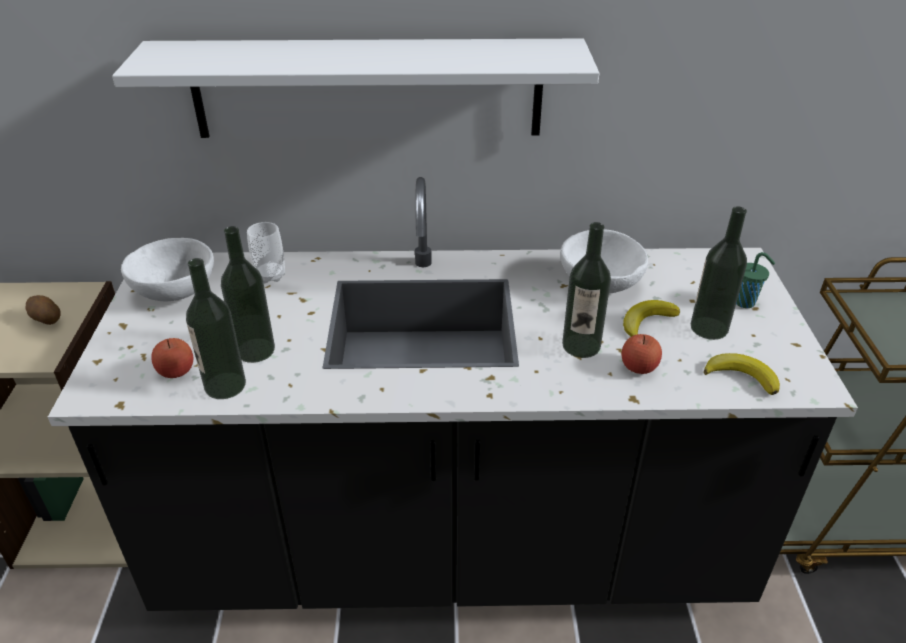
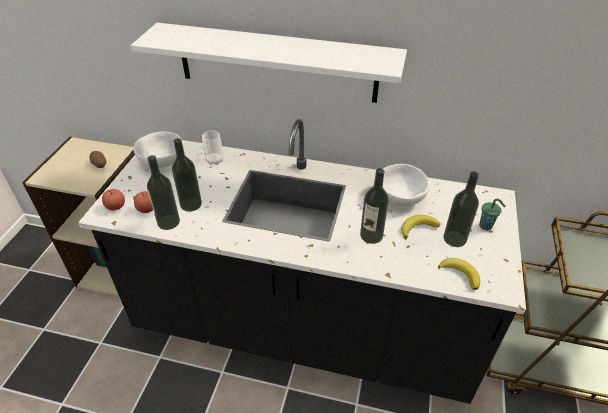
camera: 15 degrees right, 5 degrees up
(639, 367) = (400, 255): apple -> apple (116, 206)

